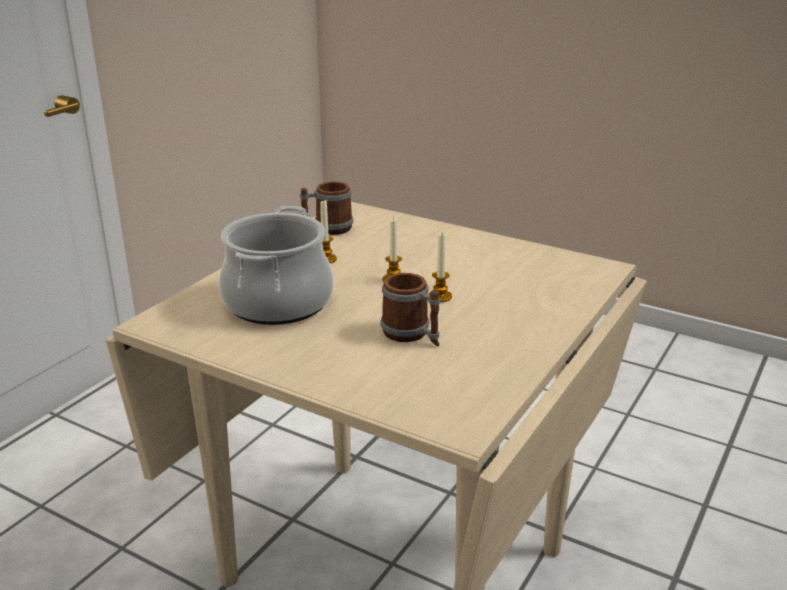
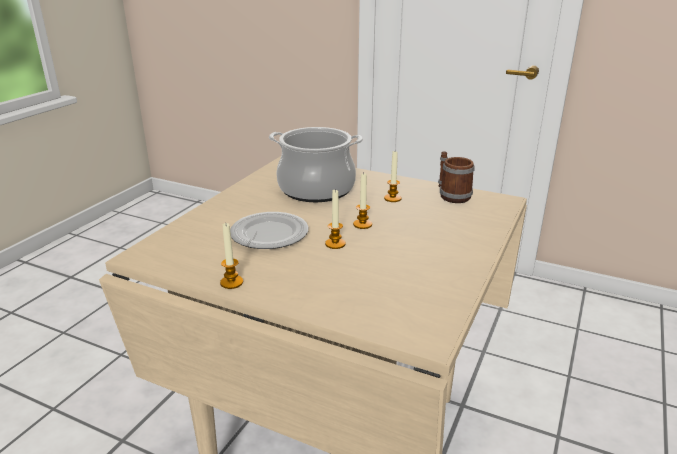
camera: 85 degrees right, 0 degrees up
(412, 335) = (269, 235): mug -> plate
(528, 356) = (231, 282): none -> candle

